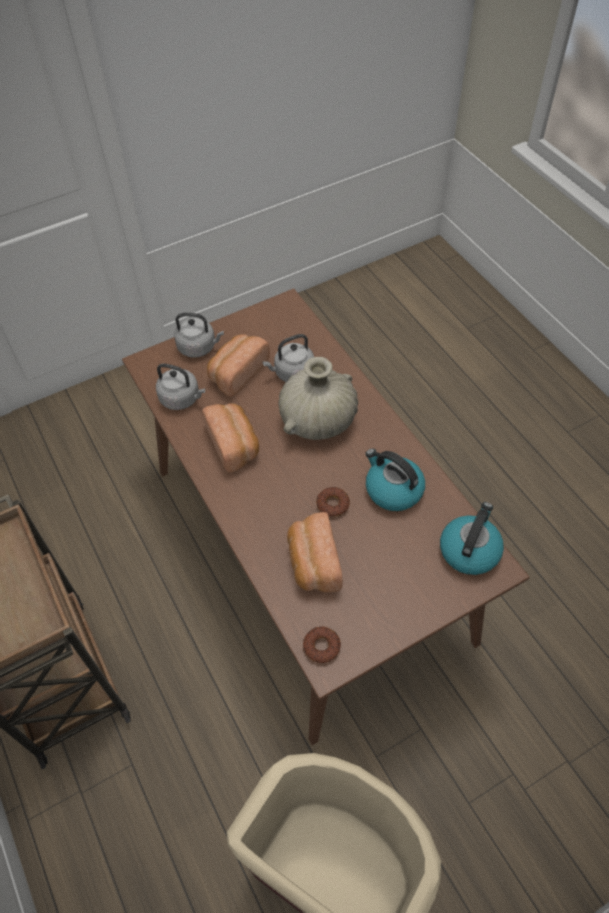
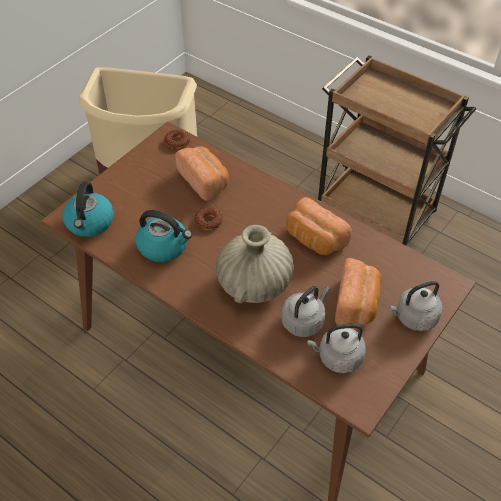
camera: 155 degrees right, 5 degrees down
(182, 399) = (388, 262): grey kettle -> grey kettle (337, 358)

